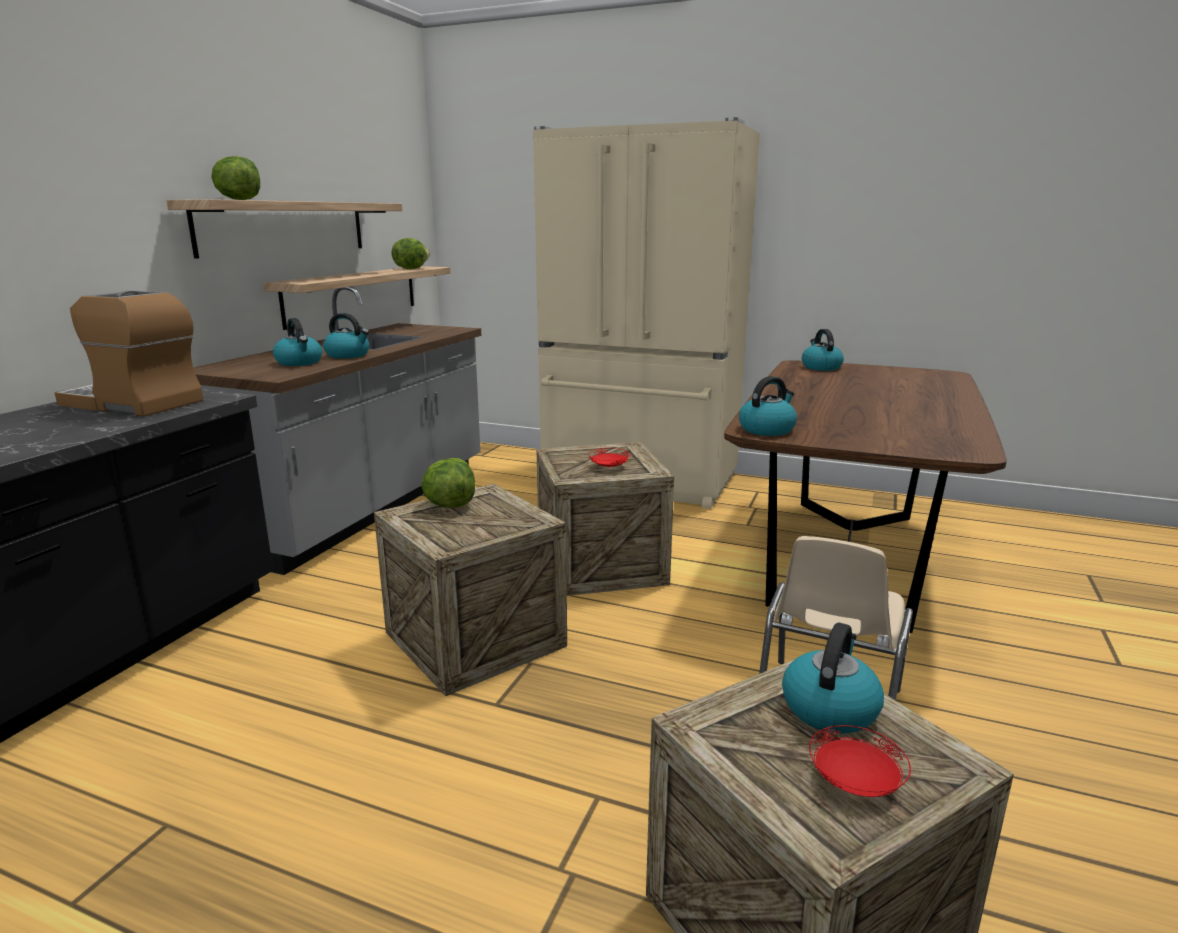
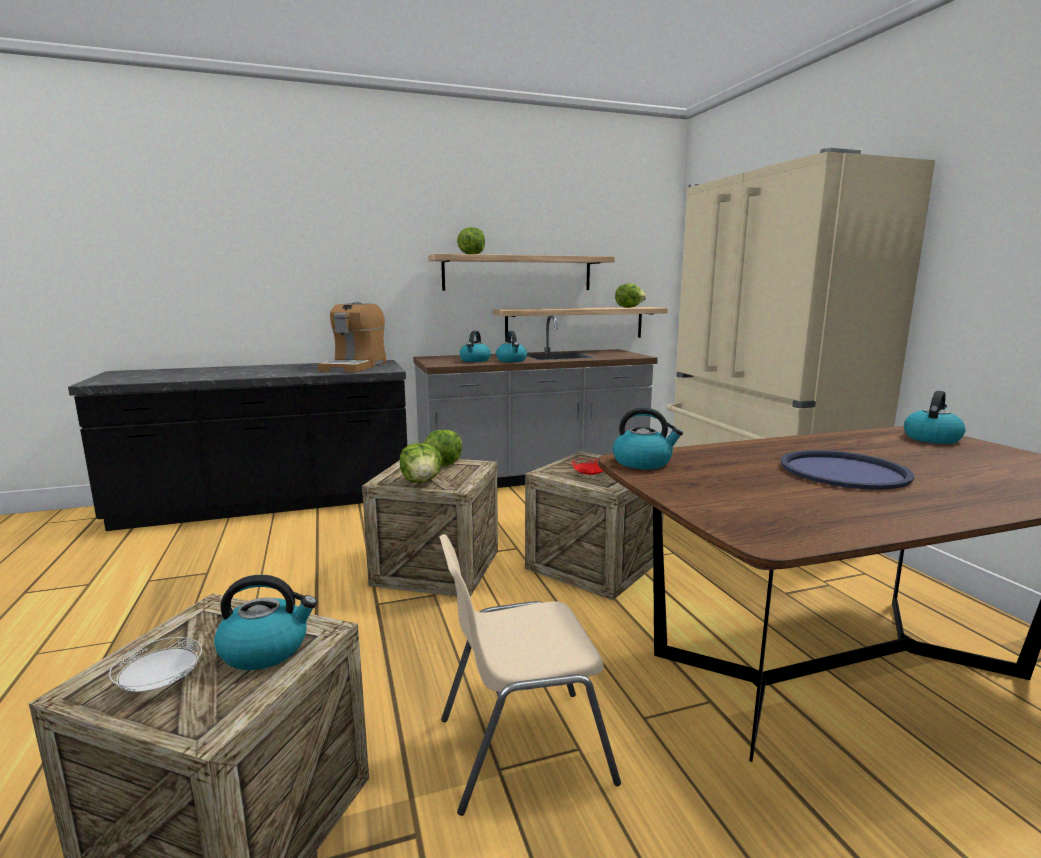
camera: 50 degrees right, 5 degrees down
(134, 403) = (355, 366): coffee machine -> coffee machine turned 150 degrees counterclockwise
(487, 529) = (421, 481): none -> lettuce
(854, 782) = (160, 683): red plate -> white plate
(861, 401) = (843, 471): none -> blue tray

